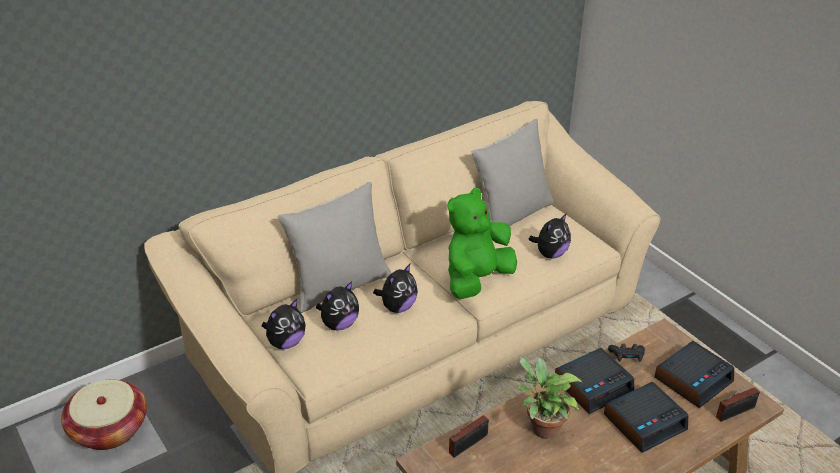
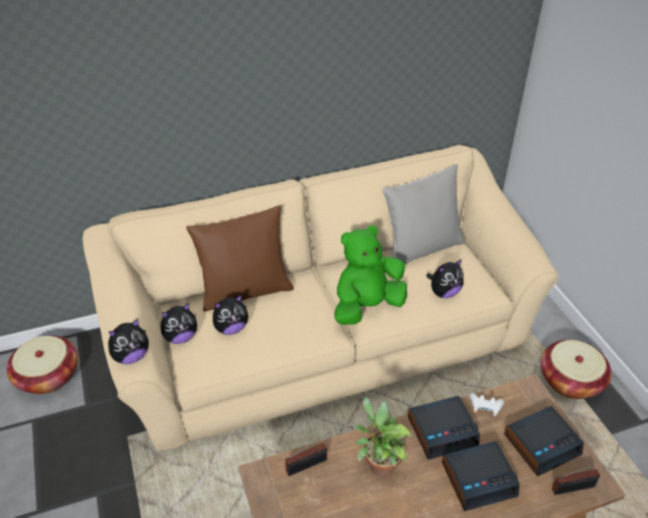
camera: 15 degrees right, 5 degrees up
(339, 286) = (245, 291): grey pillow -> brown pillow
(397, 307) = (287, 321): plush toy -> plush toy (131, 356)
(627, 357) = (485, 407): black game controller -> white game controller
(686, 330) = (570, 380): none -> basket

